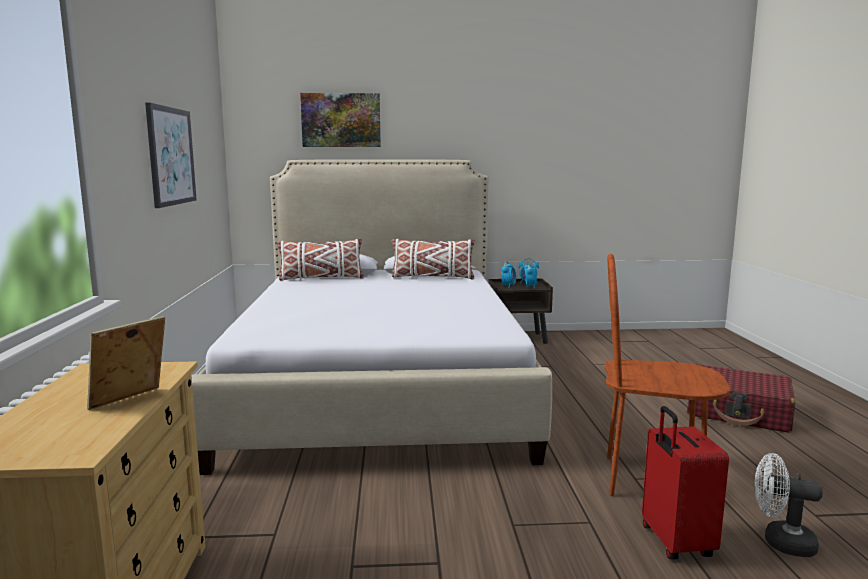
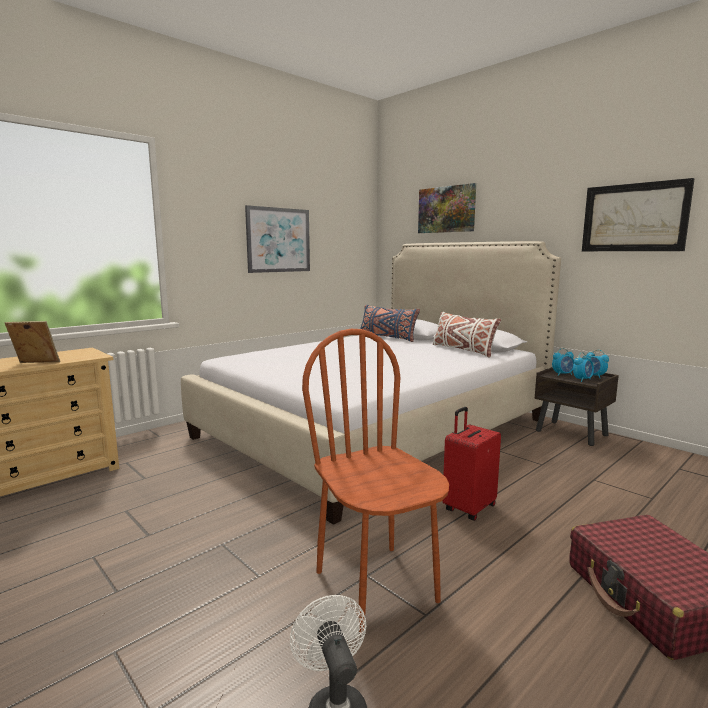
camera: 50 degrees right, 0 degrees up
(321, 278) = (387, 337): white pillow -> blue pillow
(541, 140) = (634, 217): none -> picture
(675, 543) = (264, 632): red suitcase -> red suitcase (468, 508)

